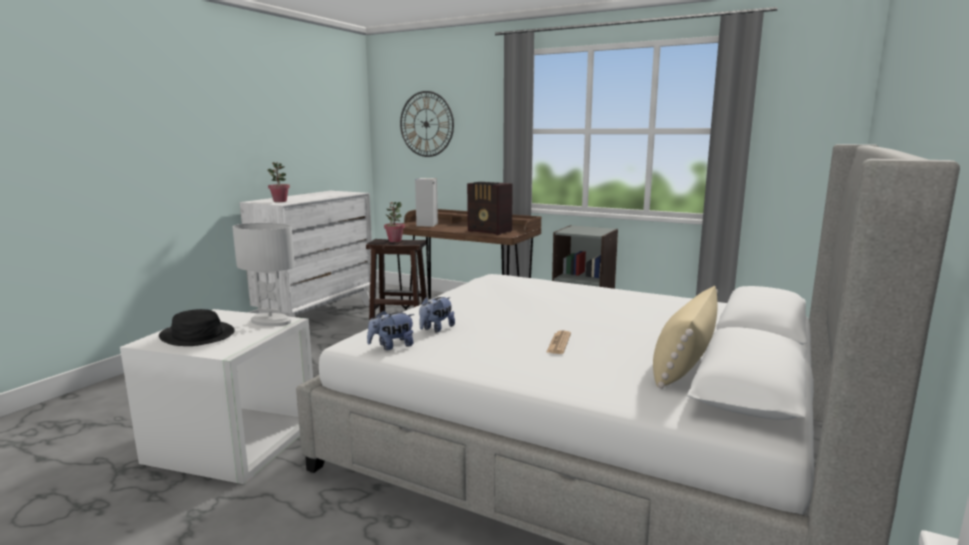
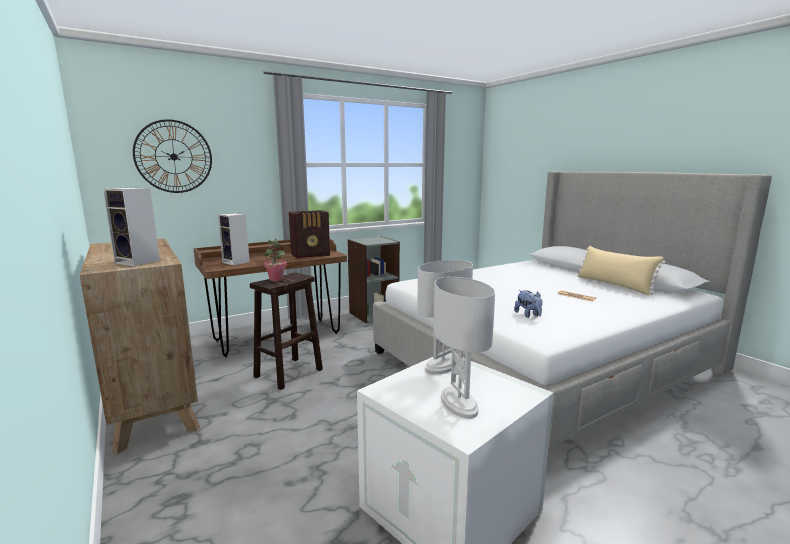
camera: 60 degrees left, 0 degrees up
(197, 335) = (459, 404): black hat -> white table lamp
(280, 201) = (139, 262): potted plant -> speaker
(317, 316) = (152, 403): white dresser -> brown dresser
(392, 346) = (561, 331): plush toy -> none

